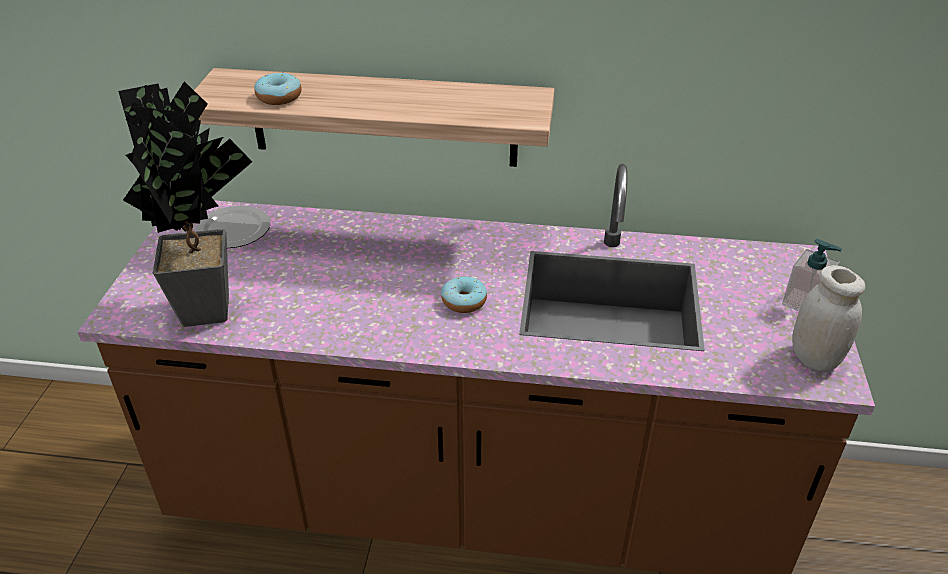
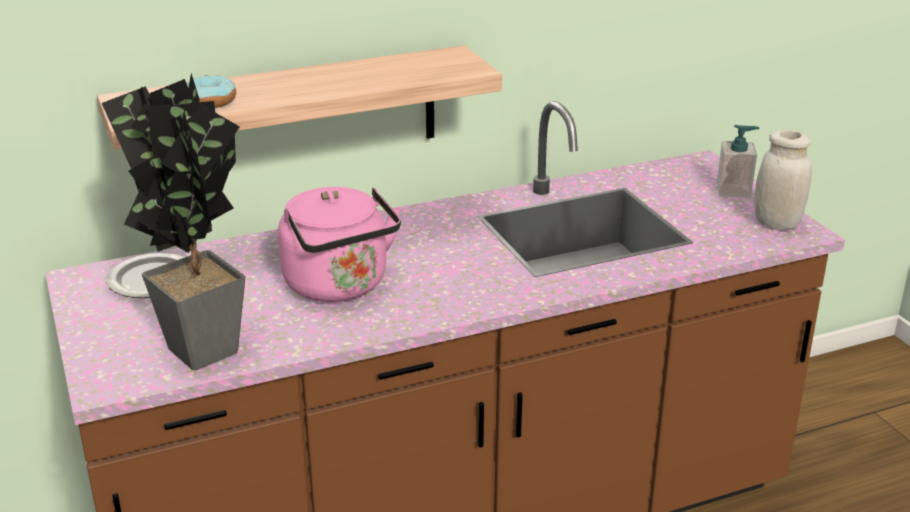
camera: 30 degrees left, 10 degrees down
(355, 285) = (340, 286): none -> pink kettle
(464, 301) = (459, 268): donut -> none

